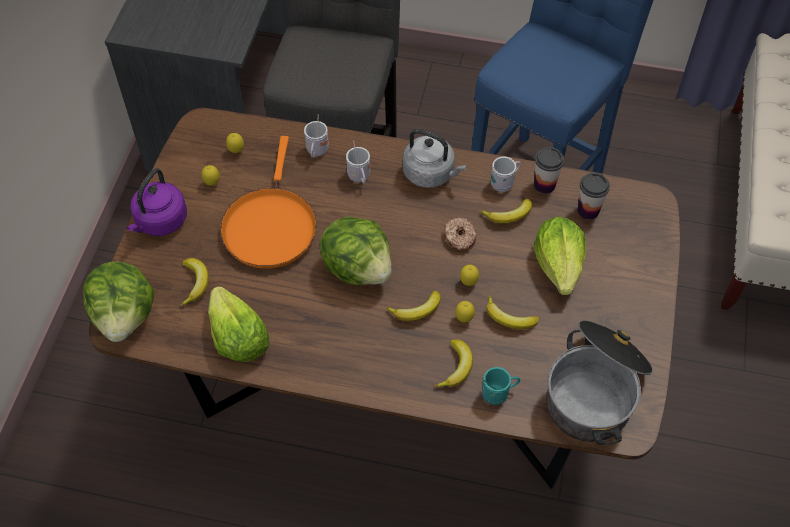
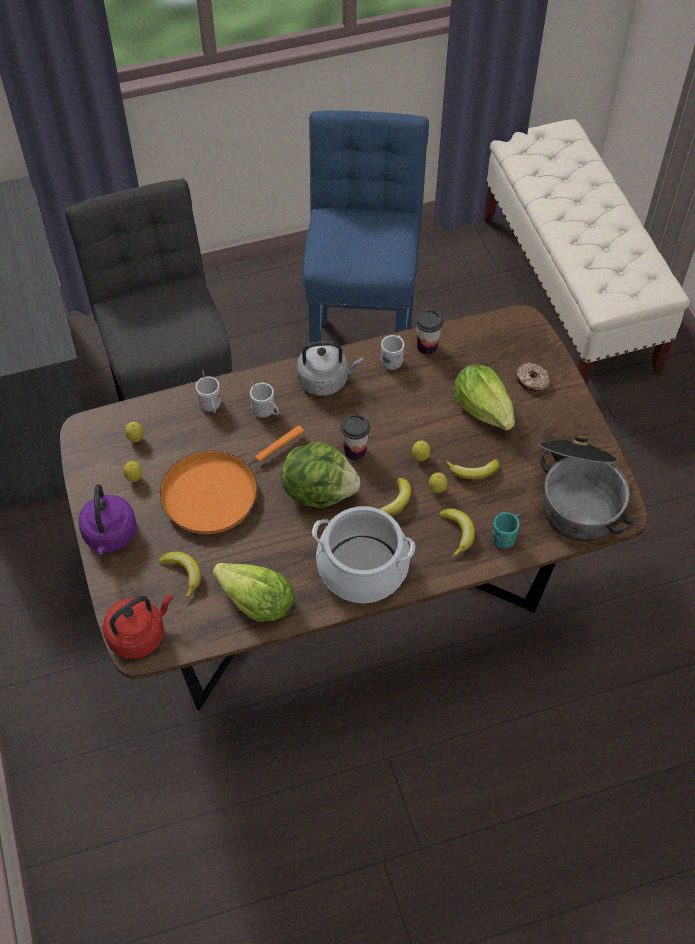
camera: 30 degrees left, 0 degrees up
(125, 316) = (139, 634): lettuce -> red kettle
(270, 226) = (215, 491): orange frying pan -> orange frying pan turned 75 degrees clockwise
(348, 355) = (362, 568): none -> cooking pot
(459, 238) = (387, 424): donut -> donut (532, 381)
(509, 215) = (415, 386): banana -> none
(588, 210) = (476, 352): cup -> cup (355, 451)

